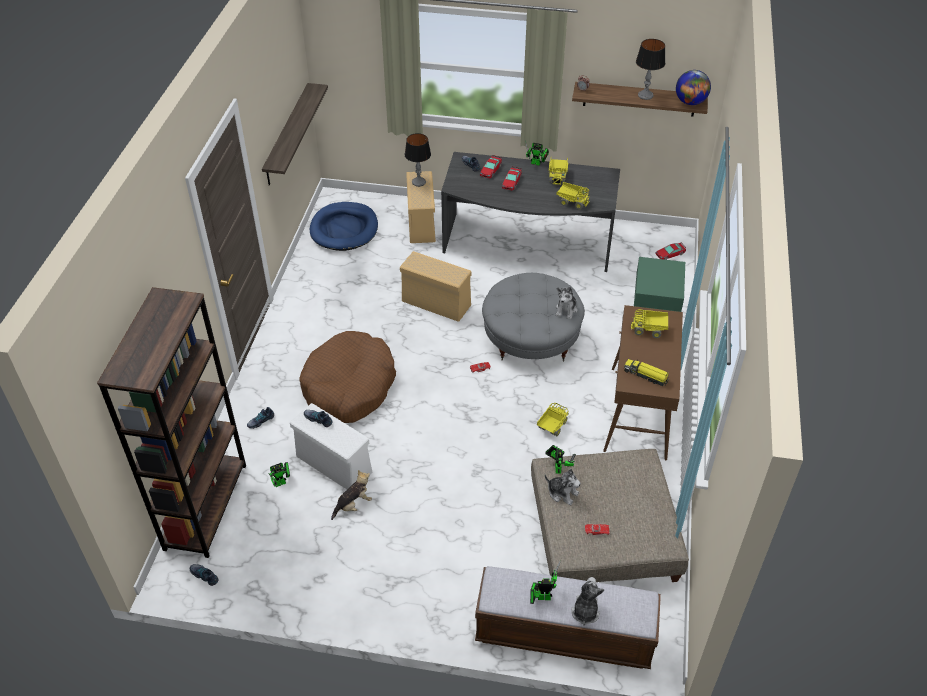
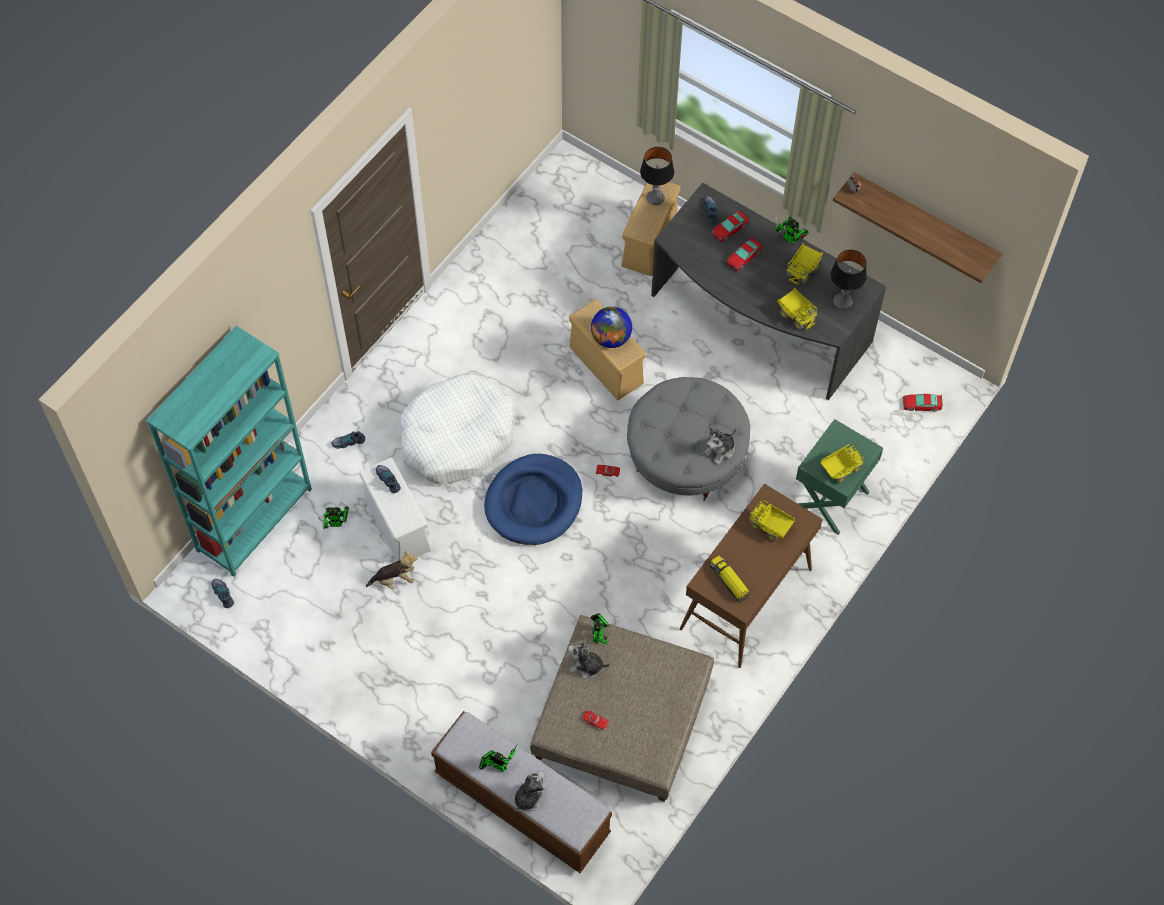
camera: 25 degrees right, 15 degrees up
(206, 506) = (254, 519): brown bookcase -> turquoise bookcase
(287, 134) = (499, 109): shelf -> none
(344, 229) = (556, 215): blue dog bed -> blue dog bed (534, 502)
(349, 387) = (457, 437): brown dog bed -> white dog bed
(552, 426) = (643, 576): toy truck -> toy truck (840, 469)
(562, 493) = (586, 666): plush toy -> plush toy turned 135 degrees clockwise
(645, 95) = (923, 227): table lamp -> table lamp (843, 301)
(690, 102) = (970, 259): globe -> globe (611, 338)

